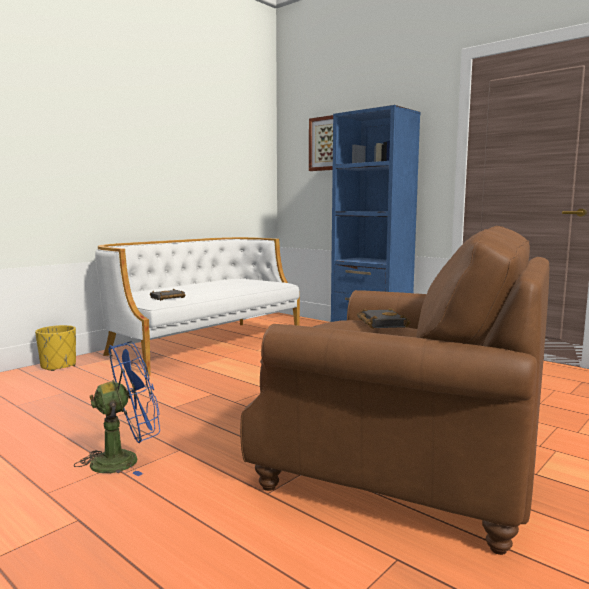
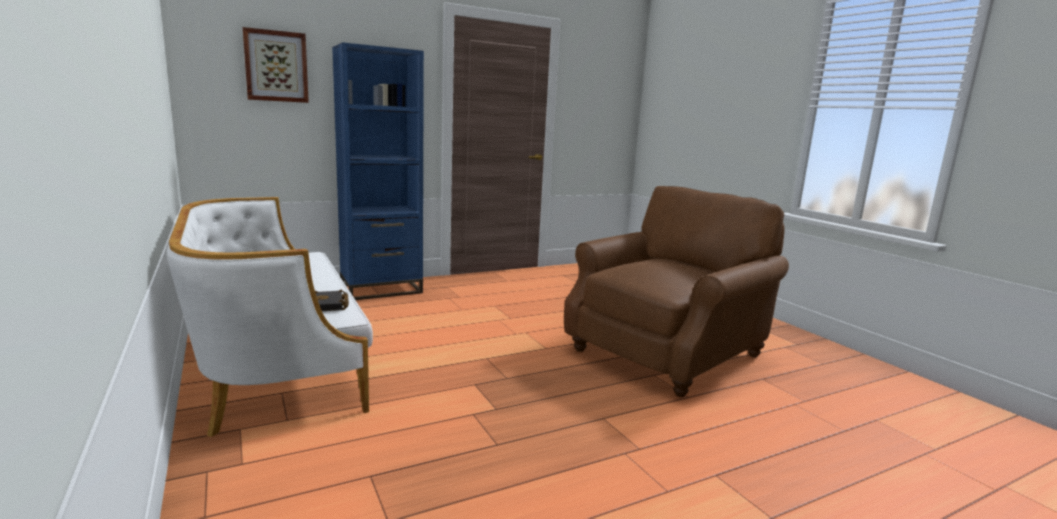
camera: 70 degrees left, 5 degrees up
(58, 366) = (213, 481): yellow planter -> none
(125, 459) = (613, 446): blue fan -> none
(380, 323) = (655, 261): black book -> none

